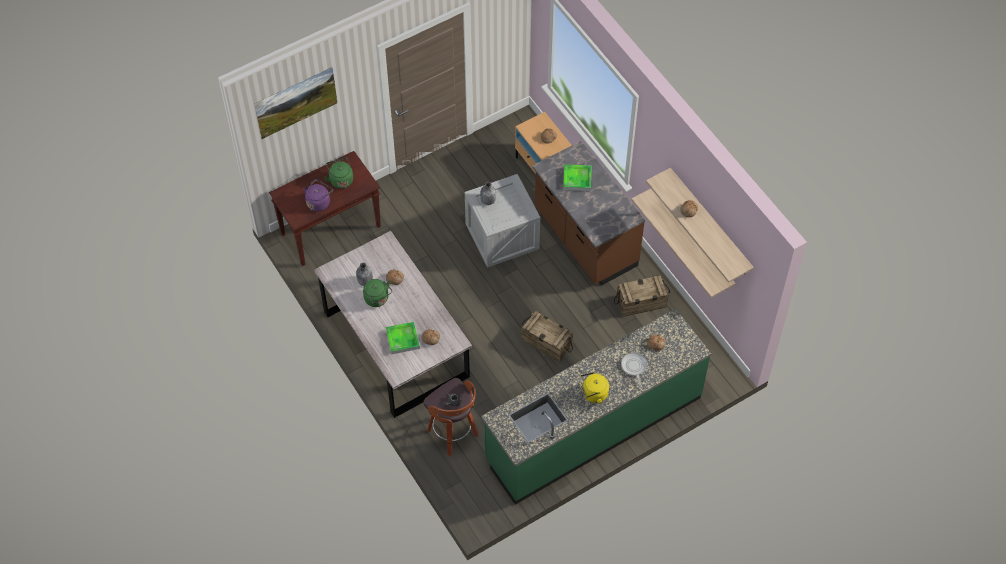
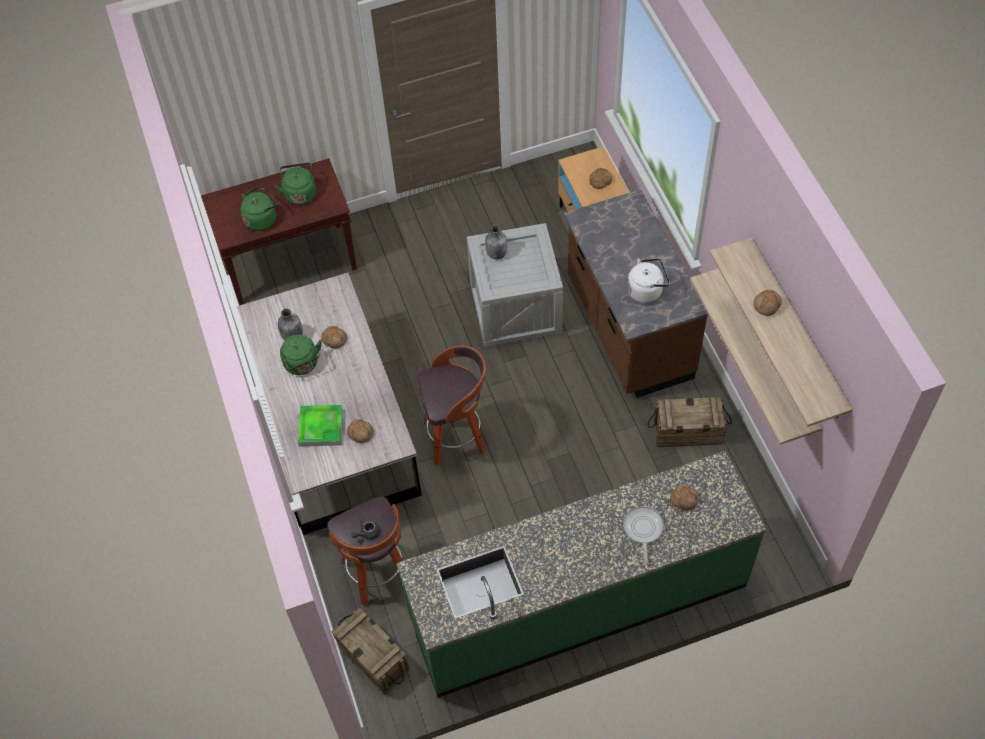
camera: 15 degrees right, 0 degrees up
(298, 112) = (236, 83): picture -> none
(319, 202) = (262, 218): purple kettle -> green kettle
(483, 333) = (456, 437): none -> stool
(547, 343) = (541, 465): crate -> crate (373, 657)
(577, 179) = (623, 241): tray -> none
(593, 394) = (571, 560): yellow kettle -> none
(601, 211) = (646, 290): none -> white kettle

